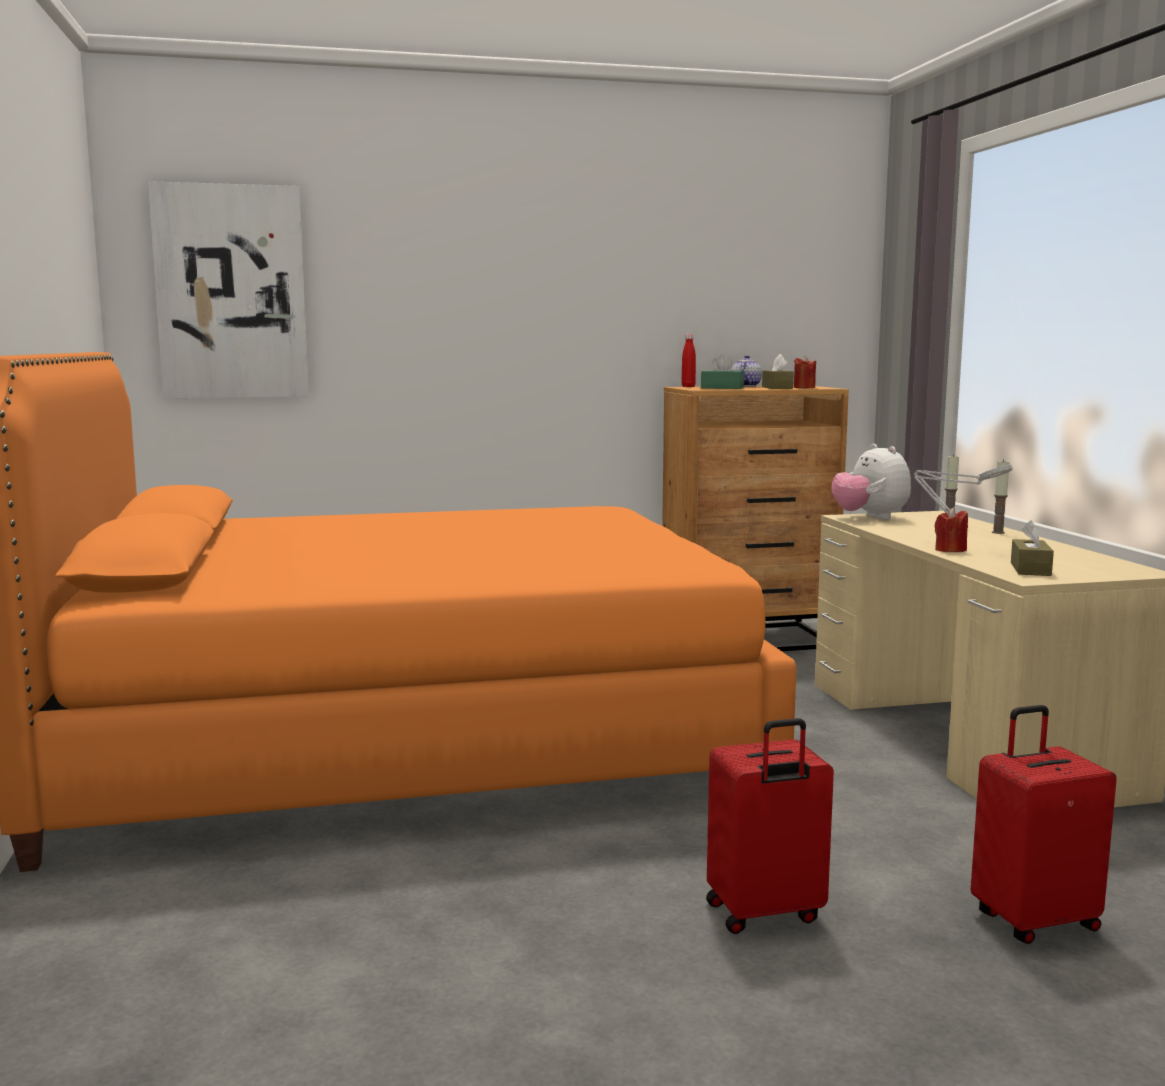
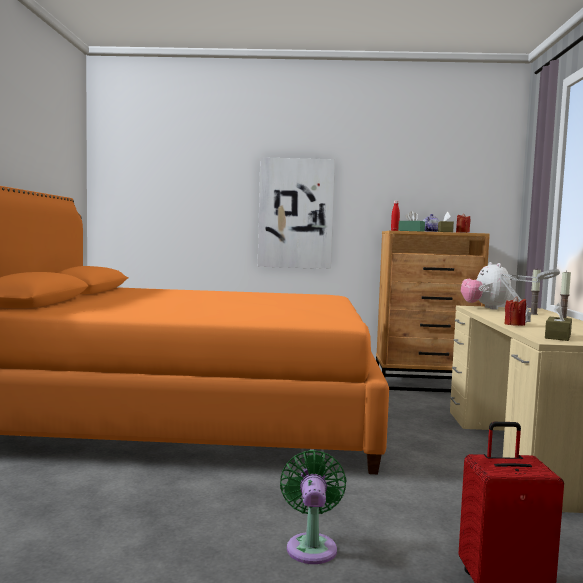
camera: 15 degrees right, 5 degrees down
(231, 292) = (149, 174): picture -> picture (295, 213)
(765, 914) = (311, 545): red suitcase -> green fan

